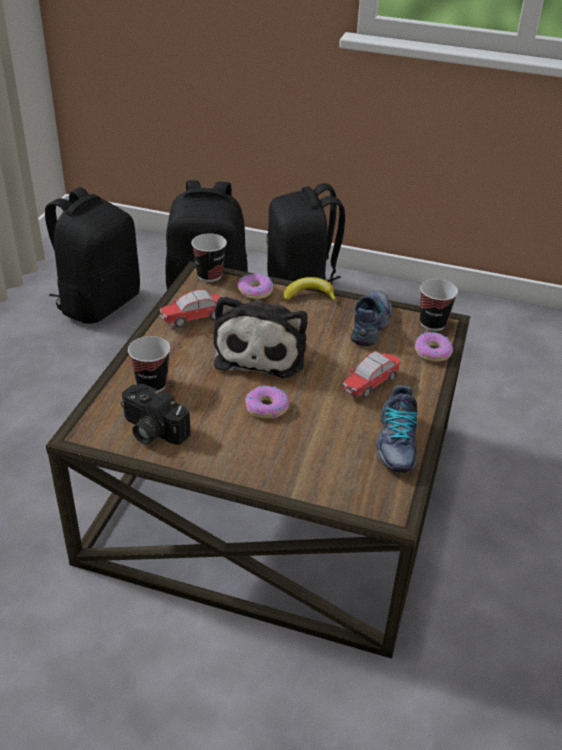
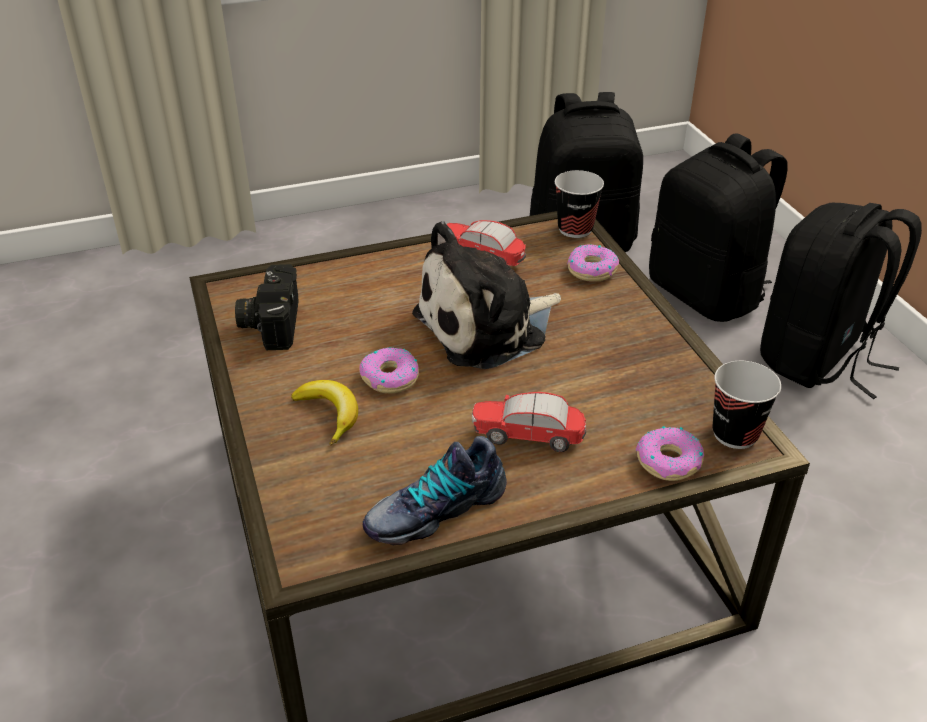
camera: 55 degrees right, 0 degrees up
(152, 384) = (342, 287): cup -> none
(309, 295) = (641, 309): banana -> banana (329, 414)
(371, 324) = (654, 382): shoe -> none

